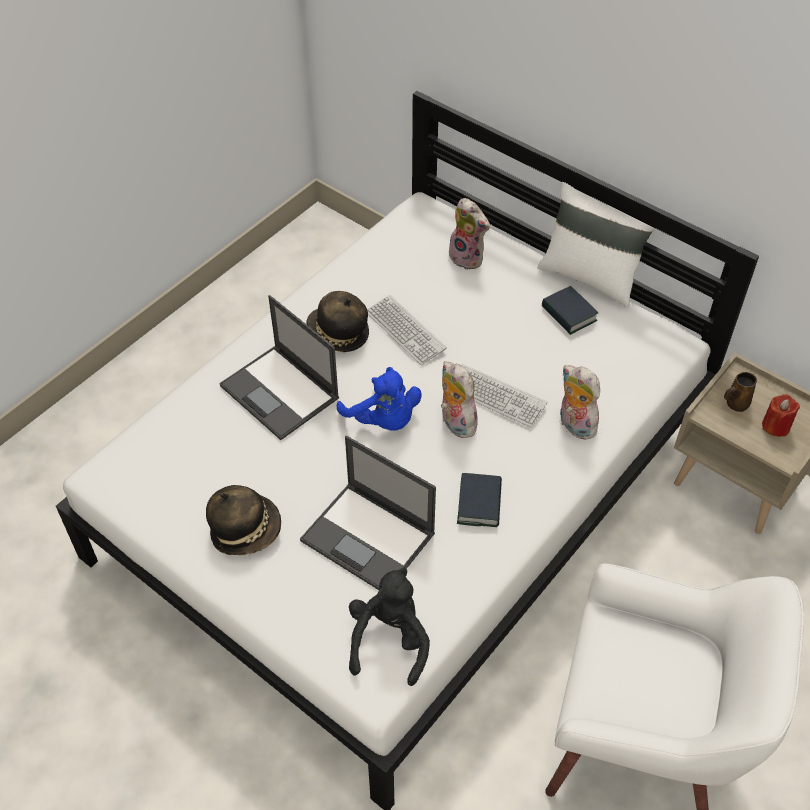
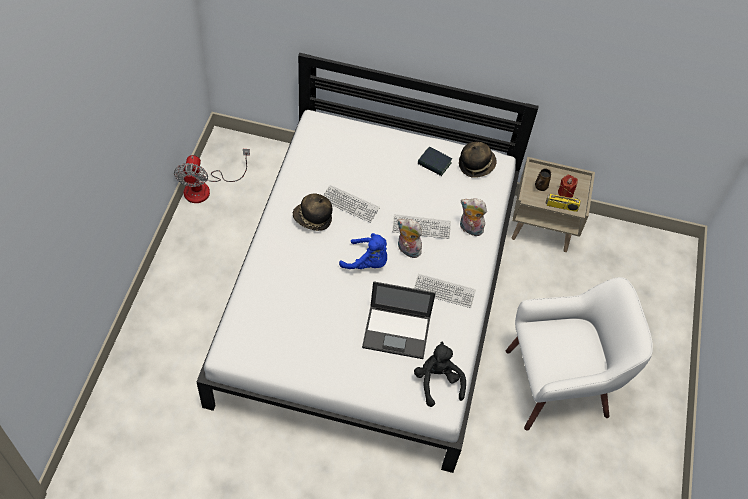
camera: 30 degrees left, 5 degrees up
(246, 529) = (329, 353): hat -> hat (476, 164)
(260, 273) = (205, 188): none -> fan
(281, 392) = (301, 266): laptop -> none
(468, 257) = (360, 145): plush toy -> none
(479, 503) = (444, 291): book -> keyboard
(590, 276) = (434, 136): white pillow -> none
(757, 445) = (561, 206): none -> radio

